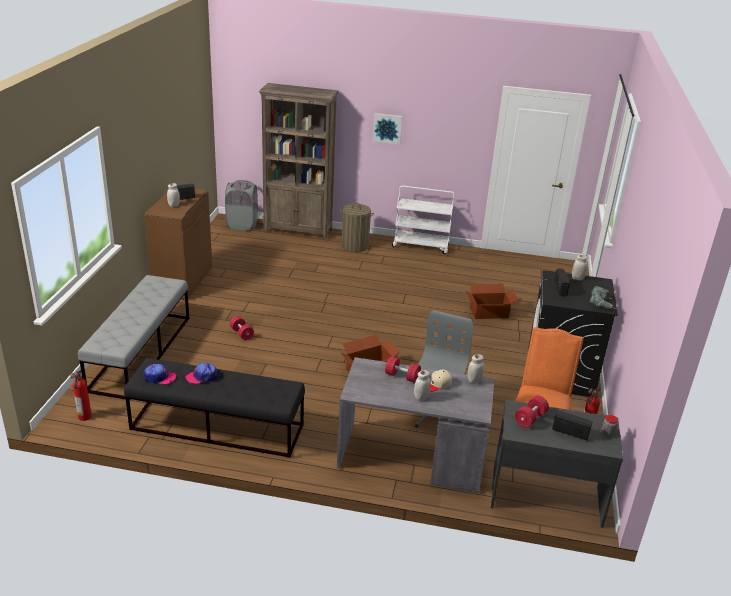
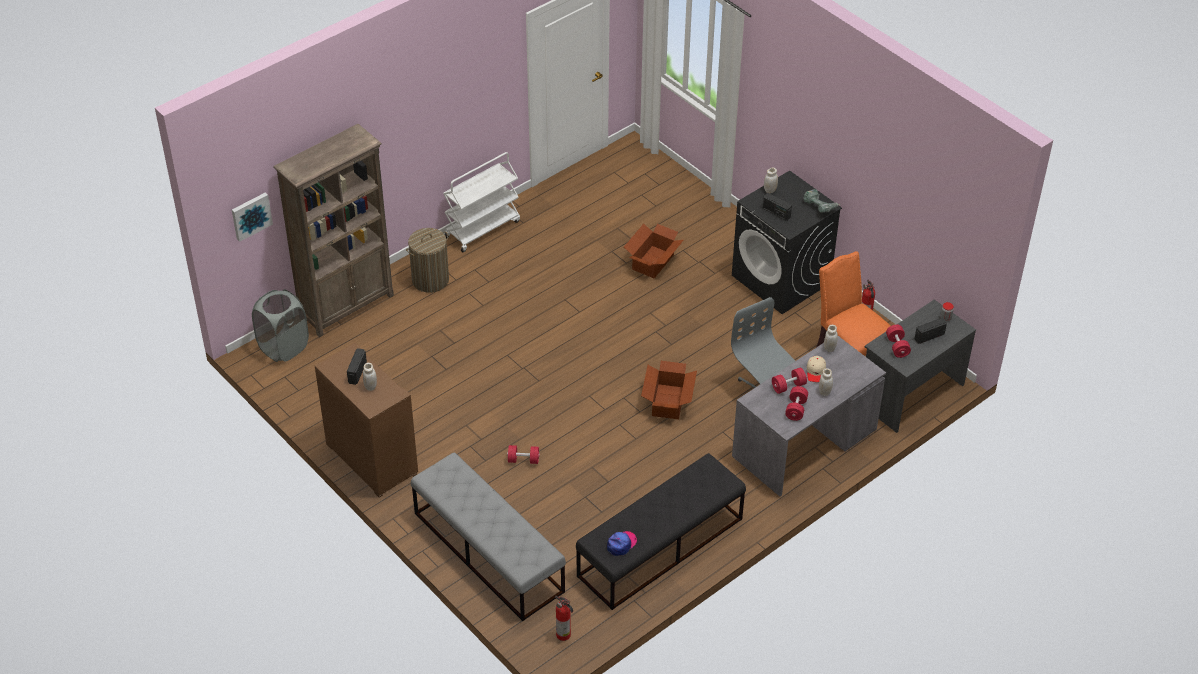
camera: 50 degrees left, 15 degrees up
(202, 377) = (645, 514): cap -> none
(381, 390) = (796, 409): none -> red dumbbell
(387, 128) = (415, 128): picture -> picture (251, 215)

